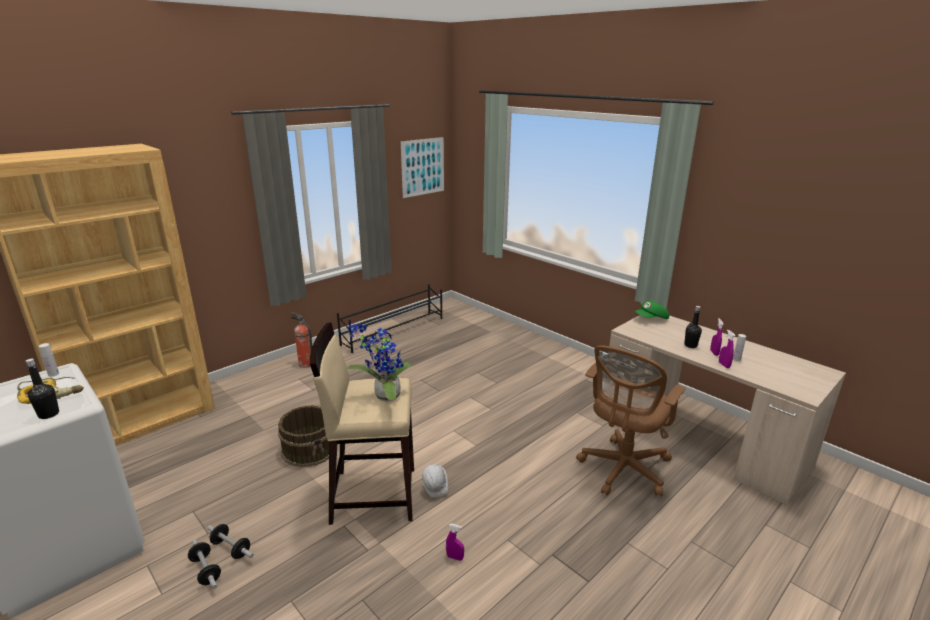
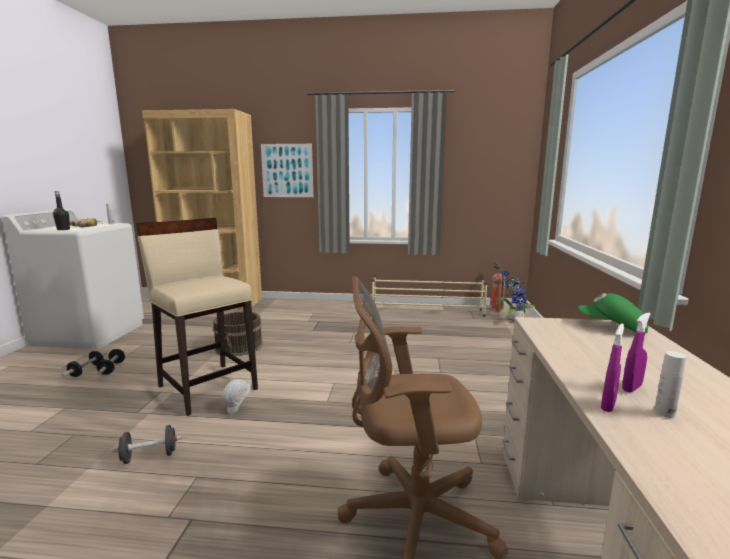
camera: 50 degrees right, 10 degrees down
(305, 363) = (333, 307): fire extinguisher -> fire extinguisher (495, 309)
(384, 396) = (202, 283): potted plant -> potted plant (513, 320)
(394, 331) = (427, 311): black shoe rack -> beige shoe rack
(423, 167) = (498, 158): picture -> picture (287, 170)
(455, 557) = (149, 456): purple spray bottle -> black dumbbell
(690, 345) = (604, 365): black bottle -> none

